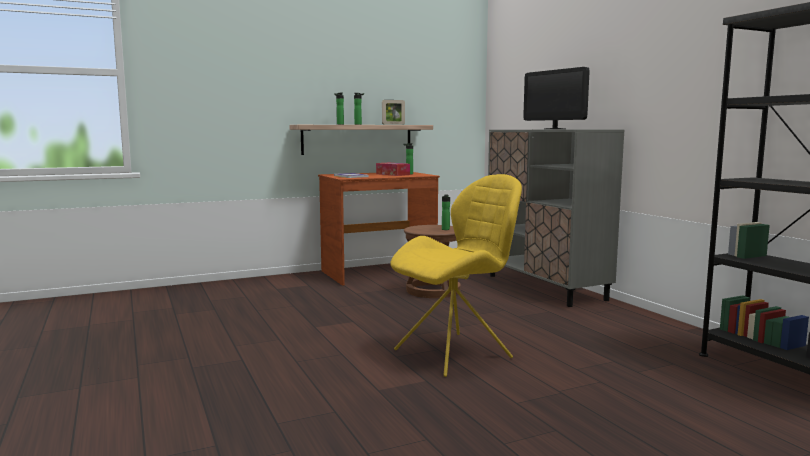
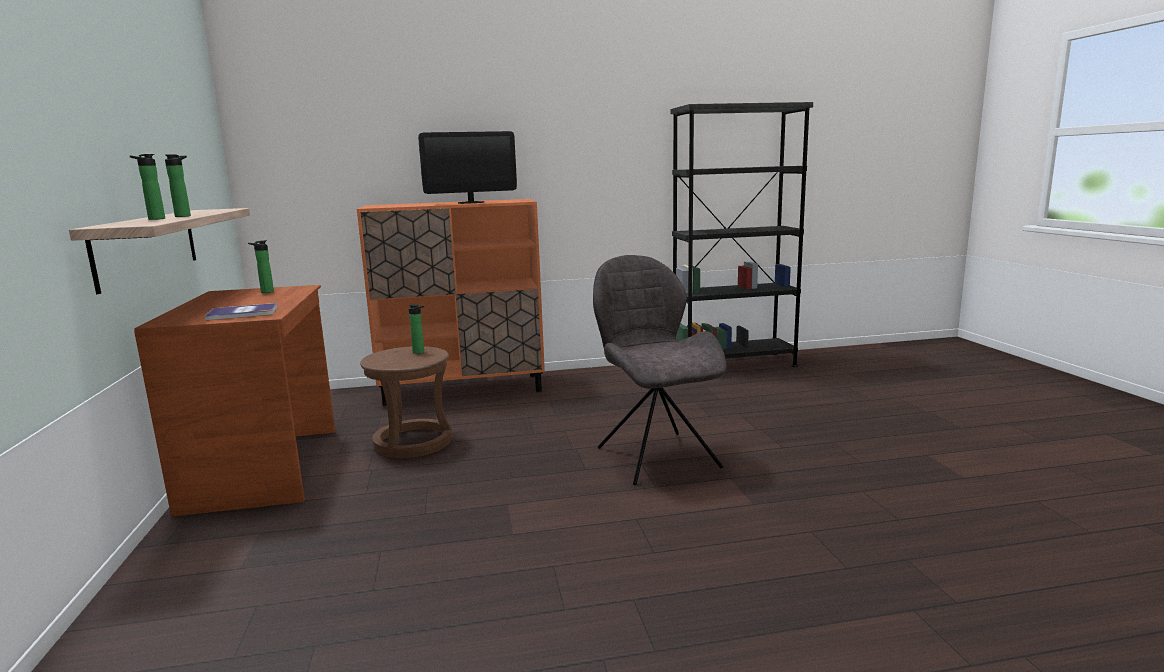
camera: 75 degrees left, 5 degrees up
(392, 174) = (254, 297): tissue box -> none
(393, 124) = (213, 212): picture frame -> none
(456, 353) = (655, 455): yellow chair -> grey chair
(545, 287) = (464, 389): grey cabinet -> orange cabinet

